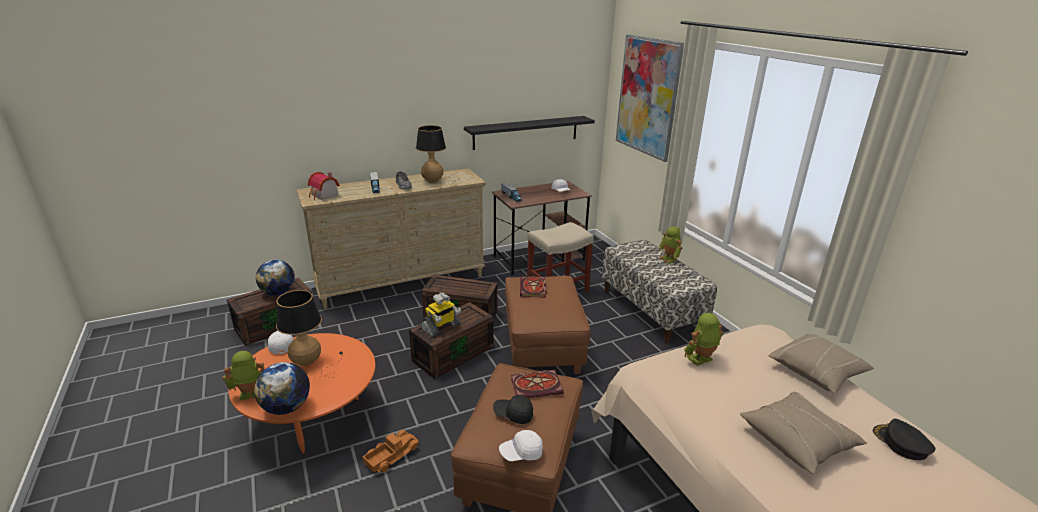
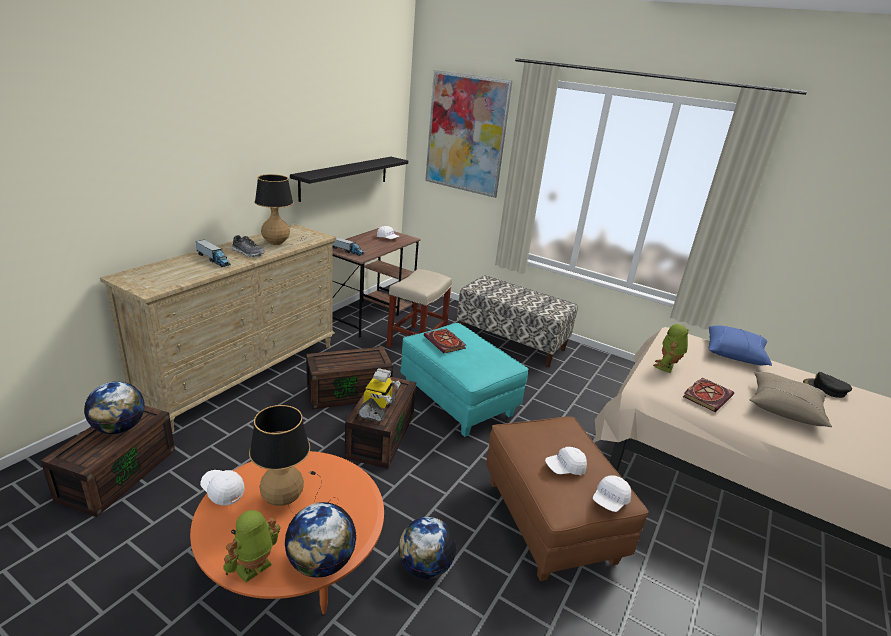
camera: 35 degrees left, 0 degrees up
(323, 195) = (156, 280): toy house -> none
(391, 455) = (424, 567): toy truck -> globe
(513, 414) = (565, 468): black cap -> white cap
(537, 385) = (553, 434): book -> book (707, 395)
(542, 347) = (457, 401): brown ottoman -> turquoise ottoman
(669, 259) = (521, 289): toy robot -> none
(817, 372) = (734, 354): beige pillow -> blue pillow

